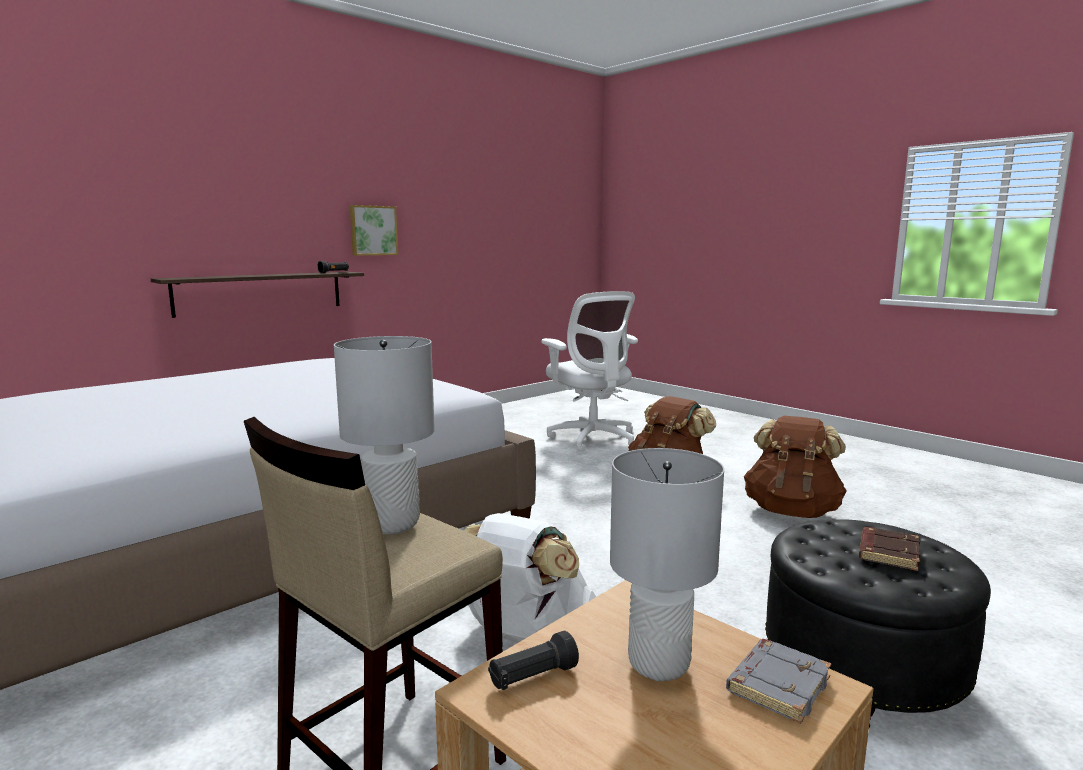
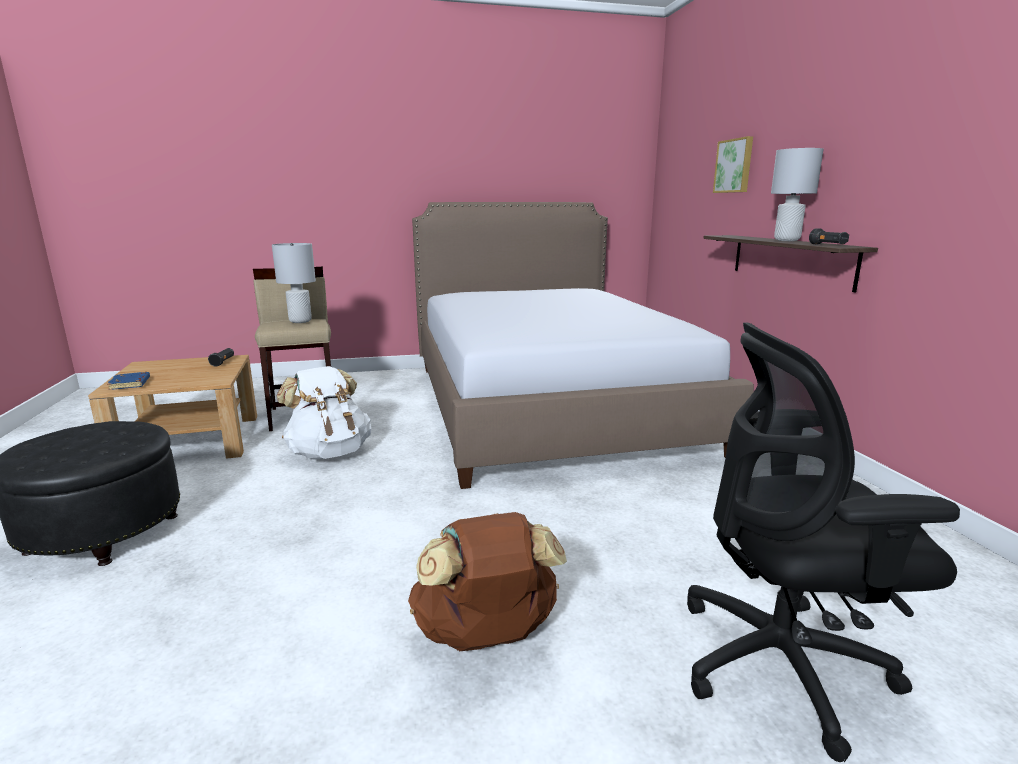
camera: 120 degrees right, 5 degrees up
(373, 230) = (929, 186): picture -> picture (734, 166)
(589, 437) = (792, 660): white office chair -> black office chair
(659, 668) = (181, 374): grey table lamp -> grey table lamp (787, 241)
(777, 684) = (130, 384): grey book -> blue book
(791, 511) = (250, 704): brown backpack -> none
(887, 553) = (72, 445): brown book -> none

